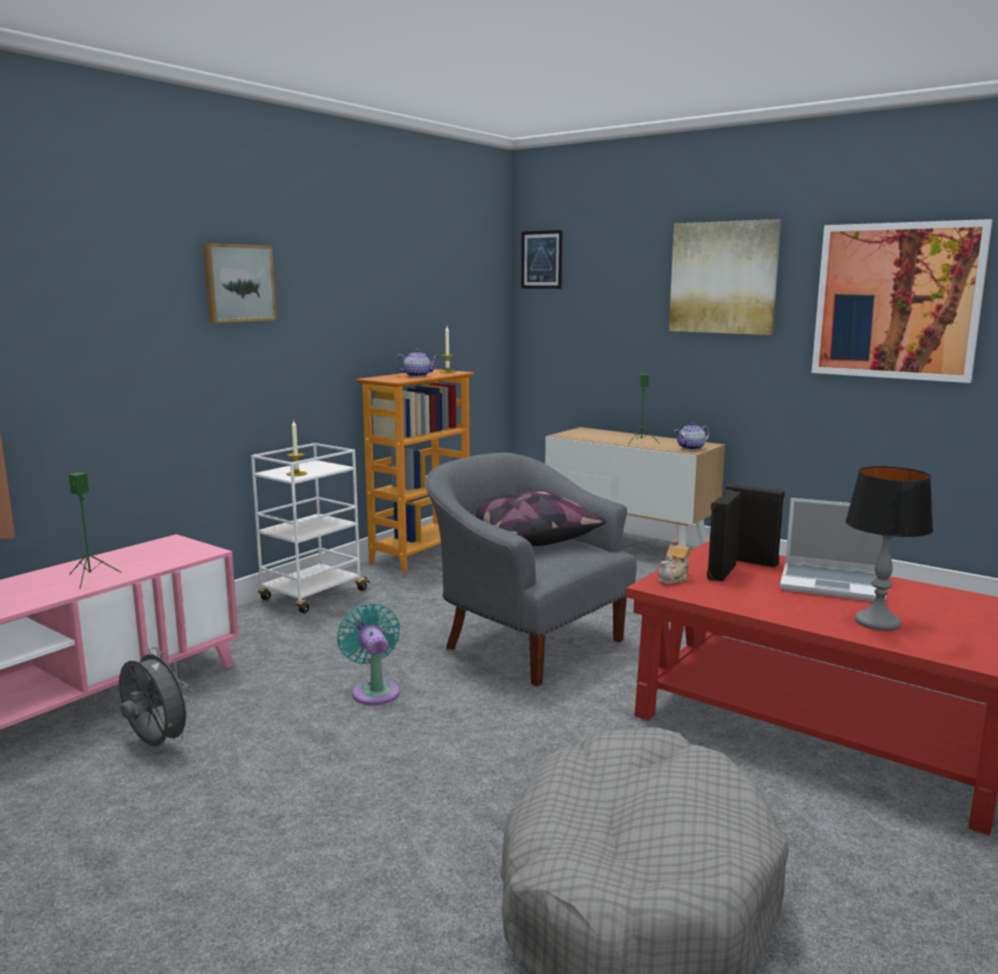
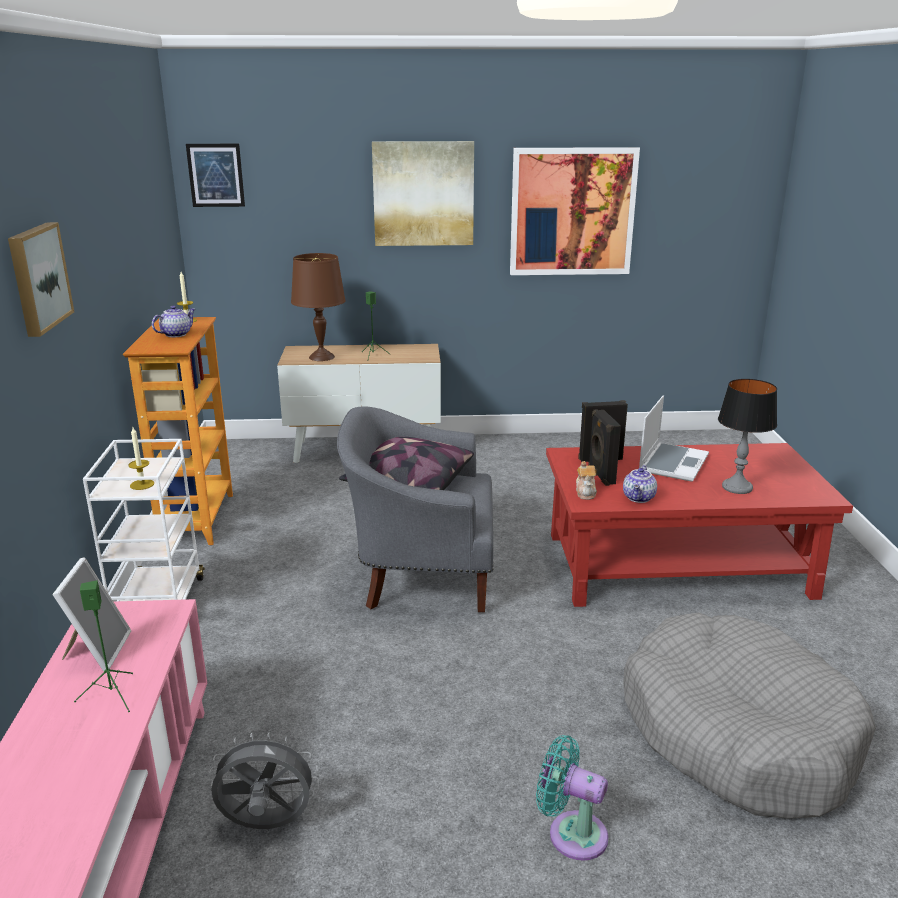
camera: 40 degrees left, 10 degrees up
(130, 556) = (97, 651): none -> picture frame
(374, 691) = (372, 674): turquoise fan -> turquoise fan (572, 833)
(593, 436) = (321, 357): none -> brown table lamp
(691, 448) = (423, 354): teapot -> teapot (639, 498)
(833, 584) = (672, 463): laptop -> laptop turned 45 degrees counterclockwise

